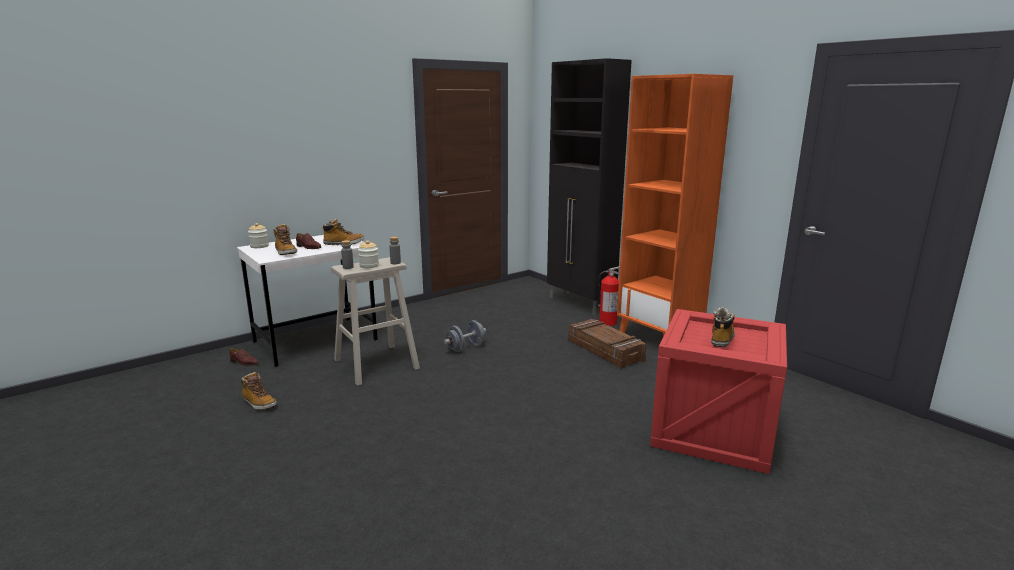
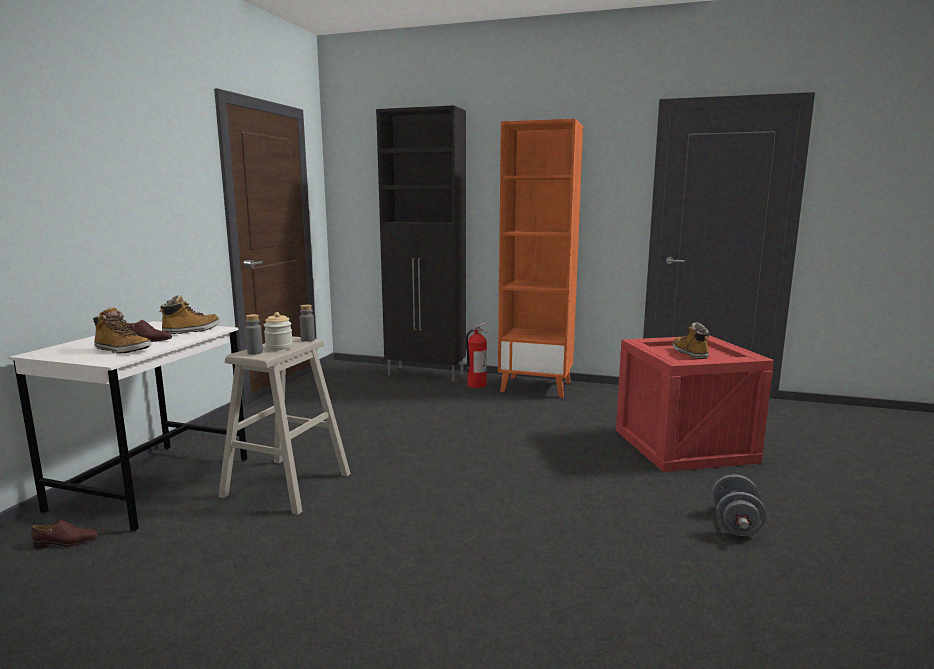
camera: 35 degrees left, 5 degrees down
(259, 246) = (53, 350): jar -> none
(259, 403) = (178, 583): boot -> none
(465, 348) = (371, 440): grey dumbbell -> grey dumbbell (735, 524)
(605, 350) = (510, 407): crate -> none

